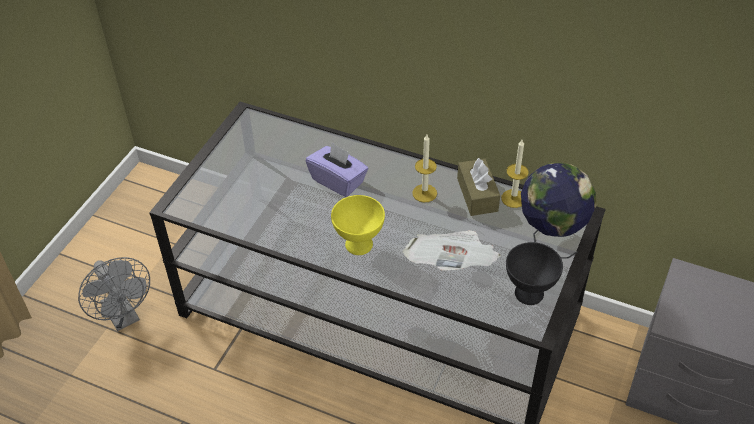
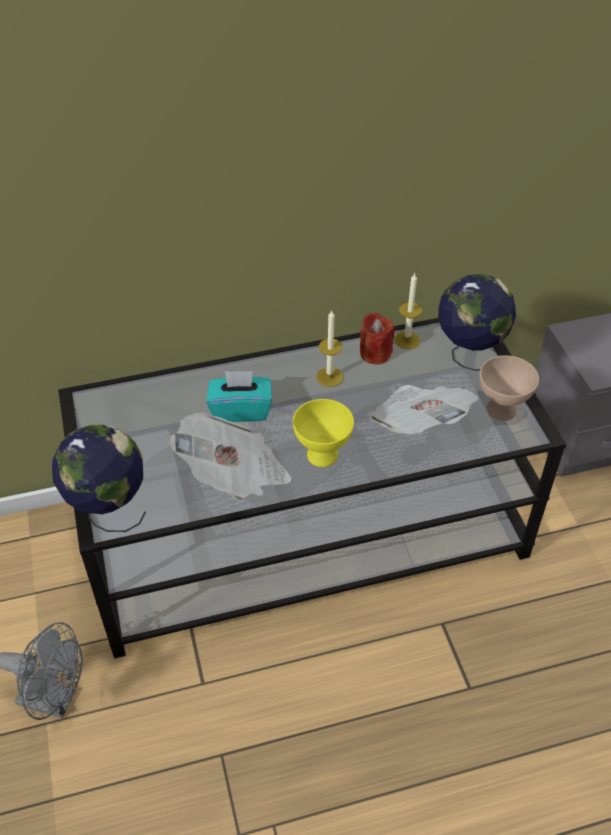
camera: 40 degrees left, 0 degrees up
(189, 197) = (109, 510): none -> globe
(287, 222) = (234, 475): none -> newspaper
(338, 181) = (241, 410): purple tissue box -> turquoise tissue box
(477, 195) = (375, 353): brown tissue box -> red candle
(529, 293) = (500, 409): black bowl -> beige bowl

